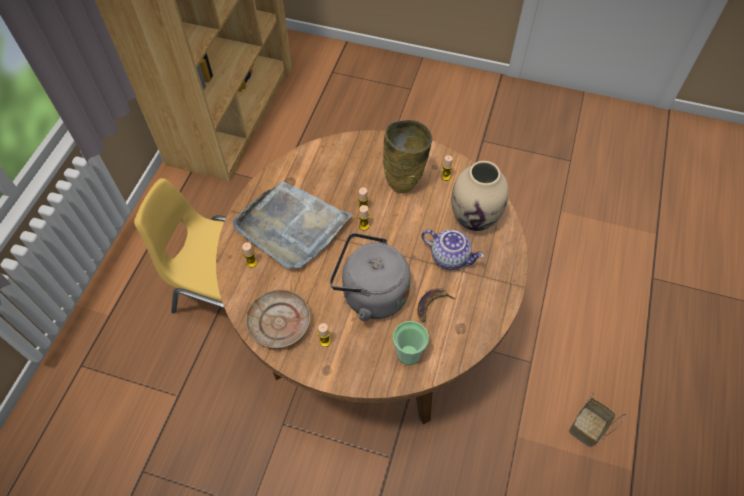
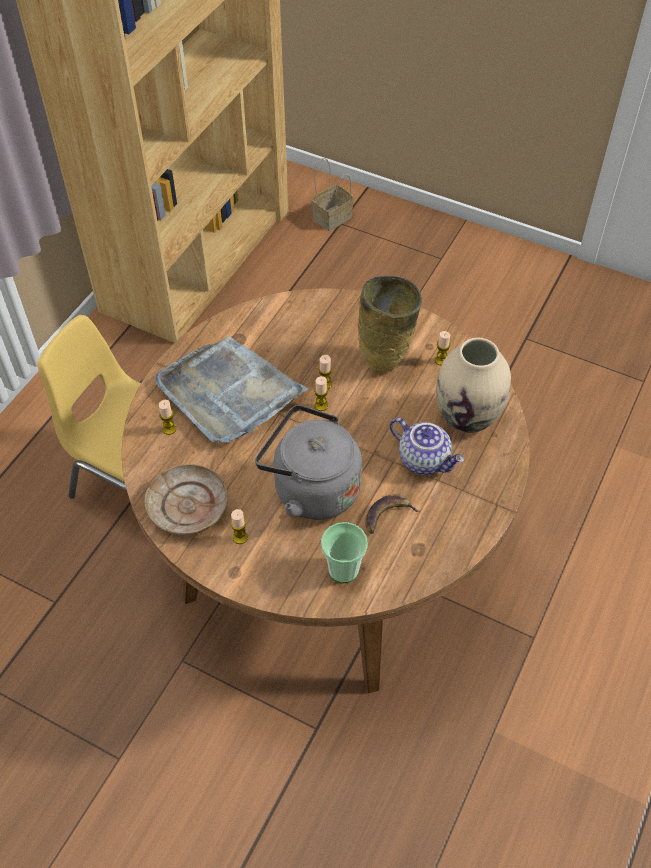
camera: 10 degrees right, 5 degrees down
(587, 428) = (595, 738): basket -> basket (332, 218)

